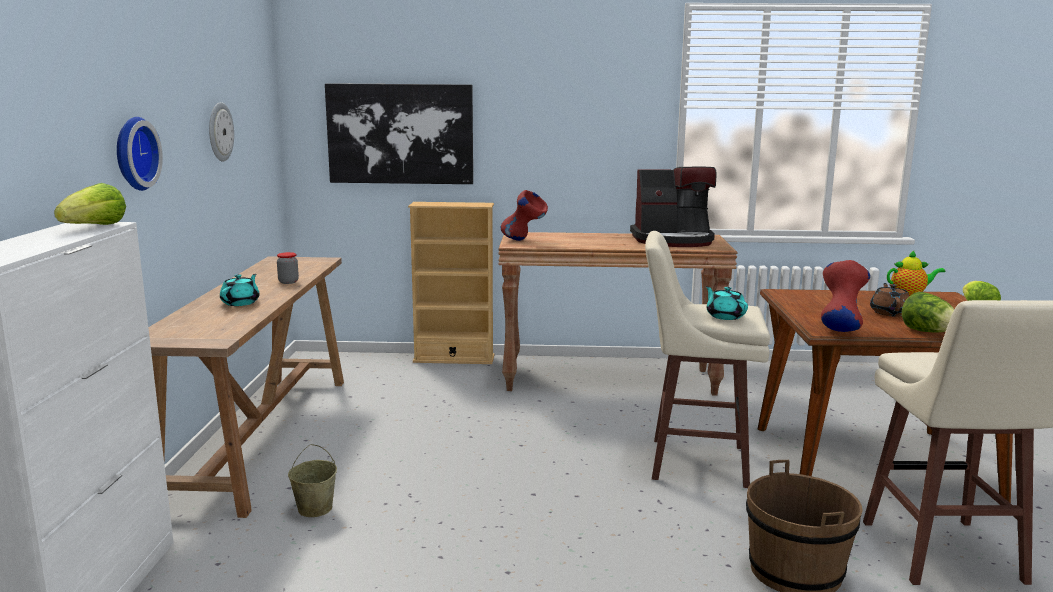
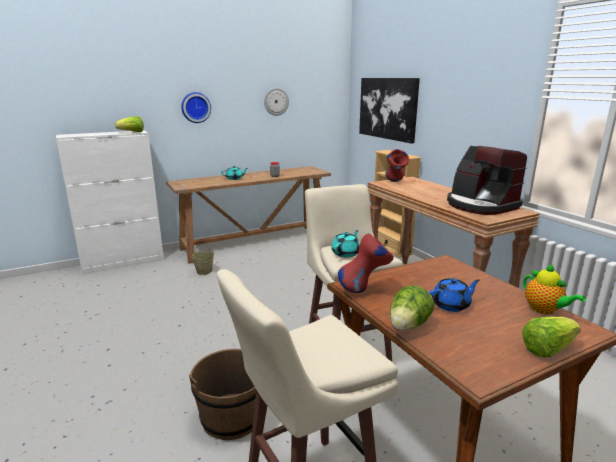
camera: 60 degrees right, 5 degrees up
(889, 313) = (451, 305): brown teapot -> blue teapot

